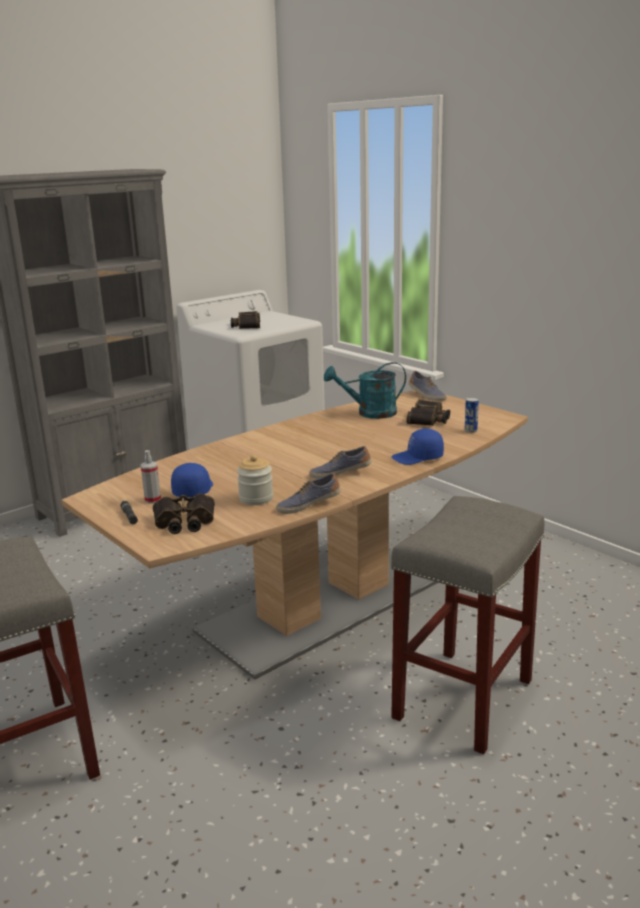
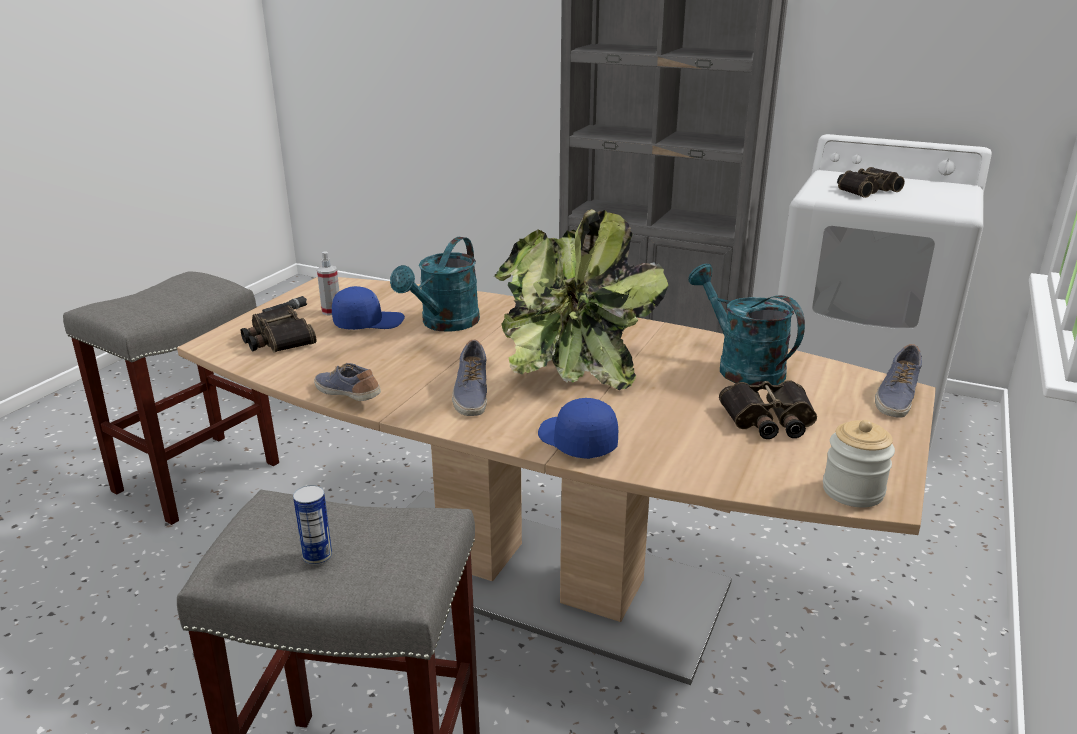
camera: 65 degrees right, 5 degrees up
(227, 468) = (444, 324): none -> turquoise watering can
(256, 498) = (357, 360): jar -> jar (852, 491)
(326, 447) = (565, 365): none -> potted plant
(340, 473) = (470, 394): shoe -> shoe turned 150 degrees counterclockwise
(470, 430) = (756, 470): can -> can (317, 556)

